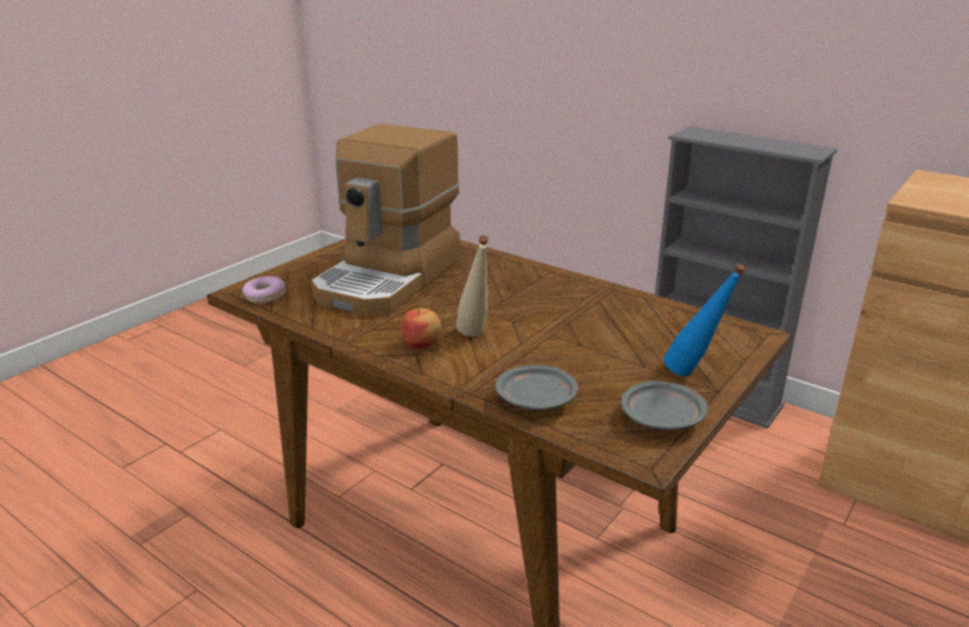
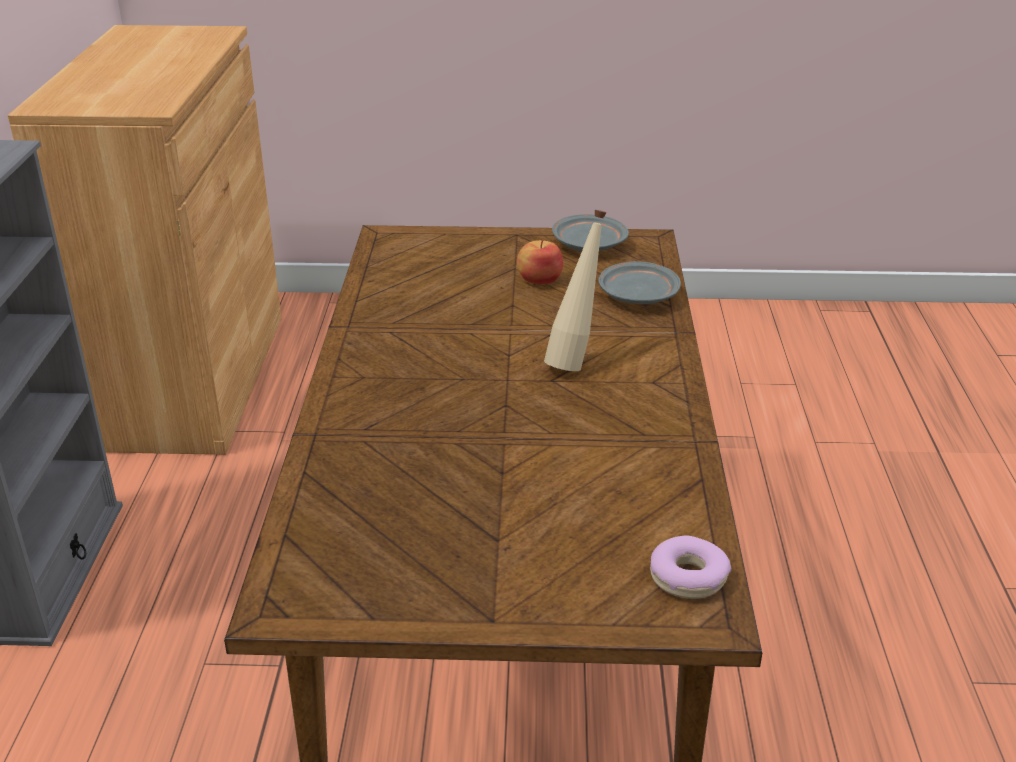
camera: 125 degrees left, 5 degrees up
(390, 278) = (497, 491): coffee machine -> none
(422, 343) = (629, 387): apple -> apple (539, 280)
(694, 375) = (503, 246): blue bottle -> none

